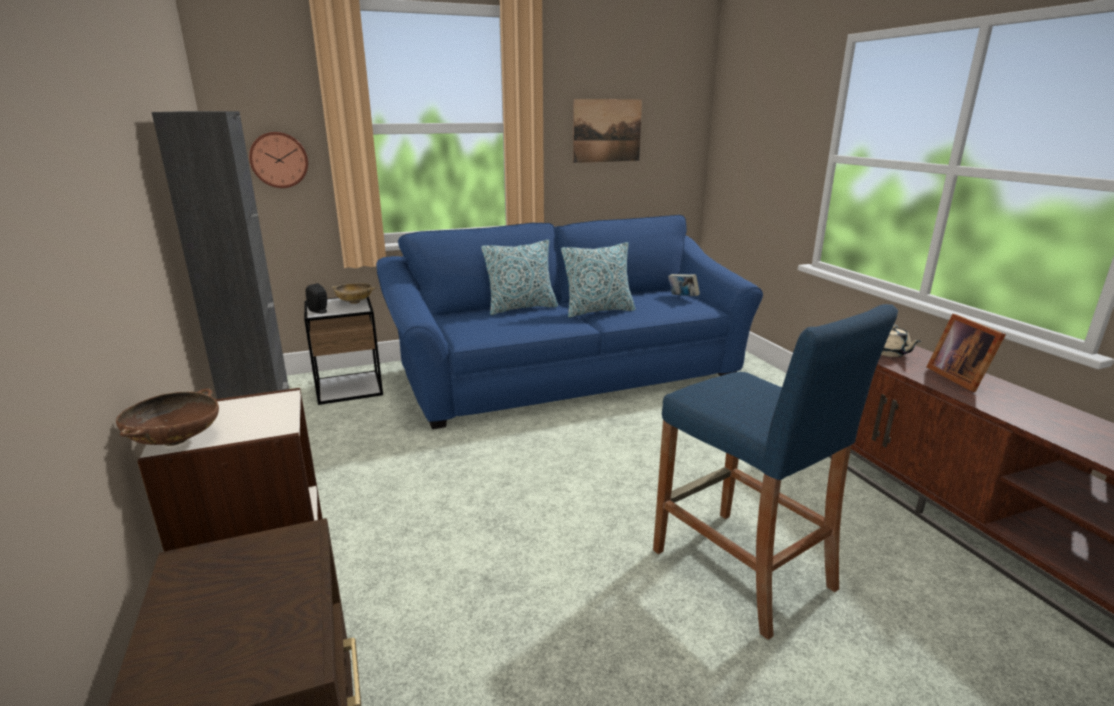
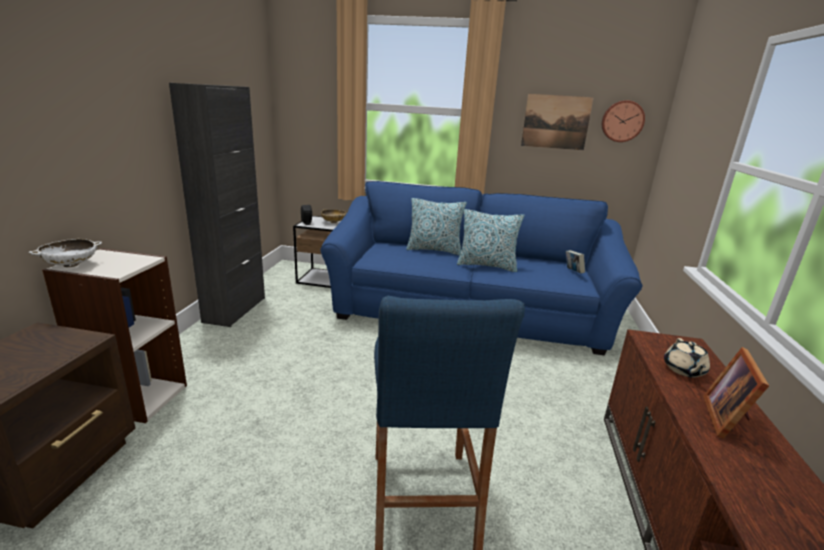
camera: 30 degrees right, 0 degrees up
(176, 440) = (71, 265): brown bowl -> white bowl
(279, 160) = (311, 122): wall clock -> wall clock (622, 121)

